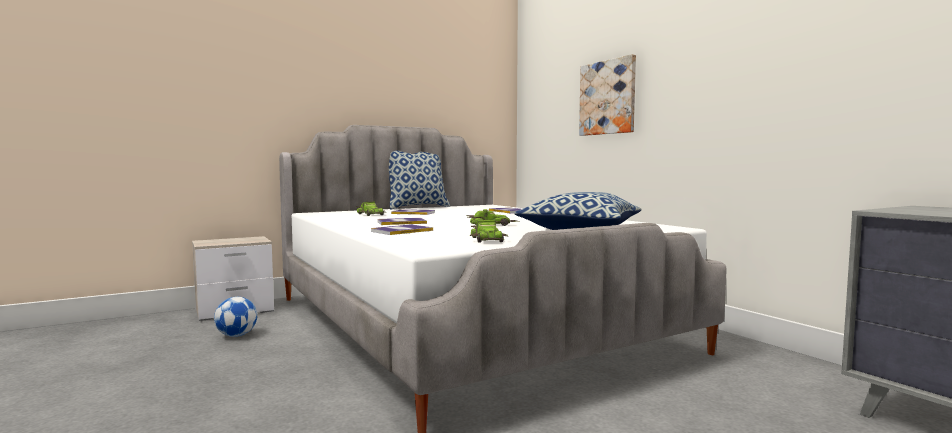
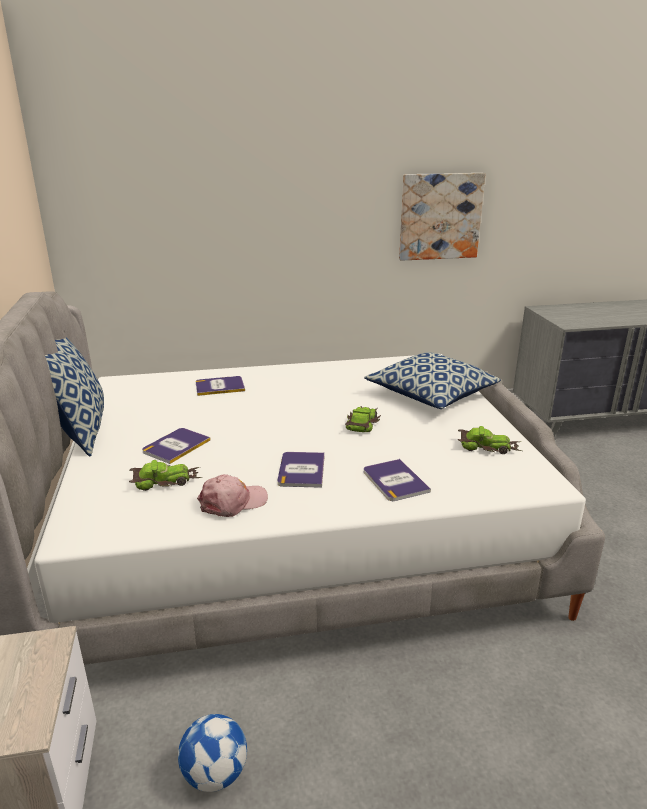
camera: 70 degrees left, 20 degrees up
(353, 219) = (233, 502): none -> pink cap
(608, 97) = (247, 214): picture -> picture (440, 216)

